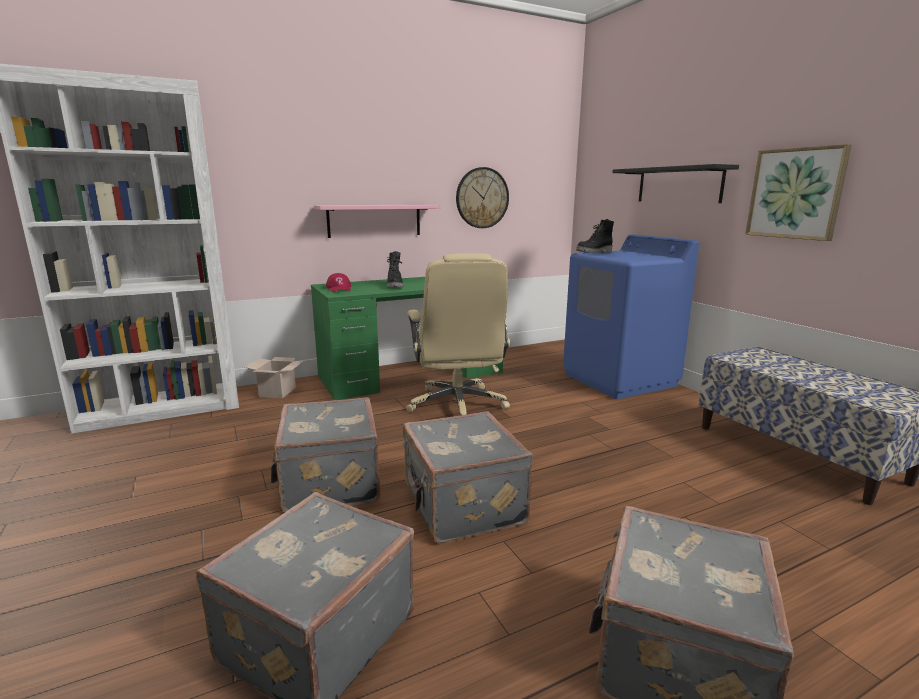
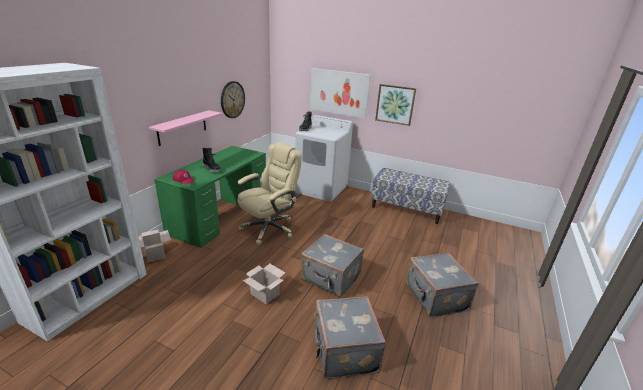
camera: 40 degrees left, 10 degrees up
(329, 483) = (265, 294): grey suitcase -> cardboard box
(457, 405) = (269, 228): beige office chair -> beige office chair turned 90 degrees counterclockwise
(620, 380) = (321, 189): blue washing machine -> white washing machine
(679, 185) = (339, 92): black shelf -> picture

